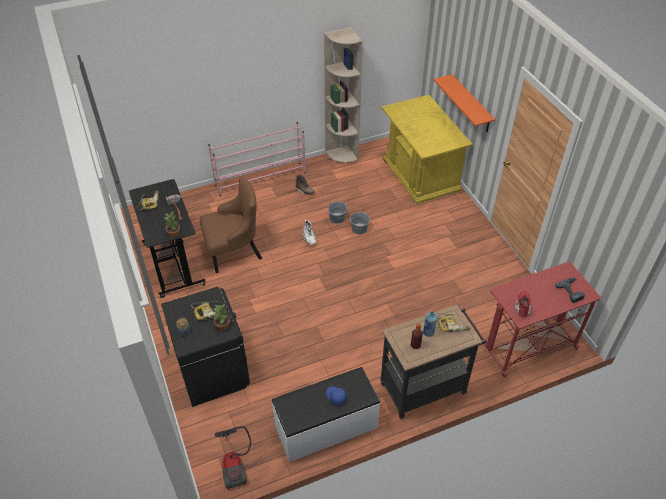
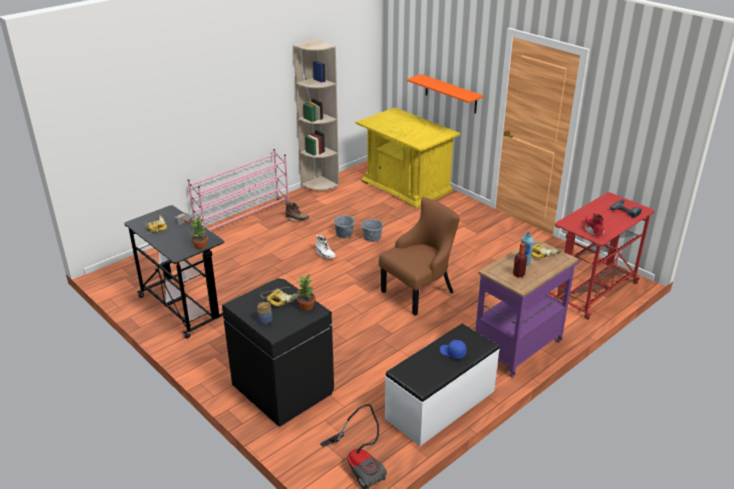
camera: 20 degrees left, 15 degrees down
(233, 252) = (248, 283): brown chair -> brown chair (418, 294)
(425, 388) = (520, 346): black cart -> purple cart

